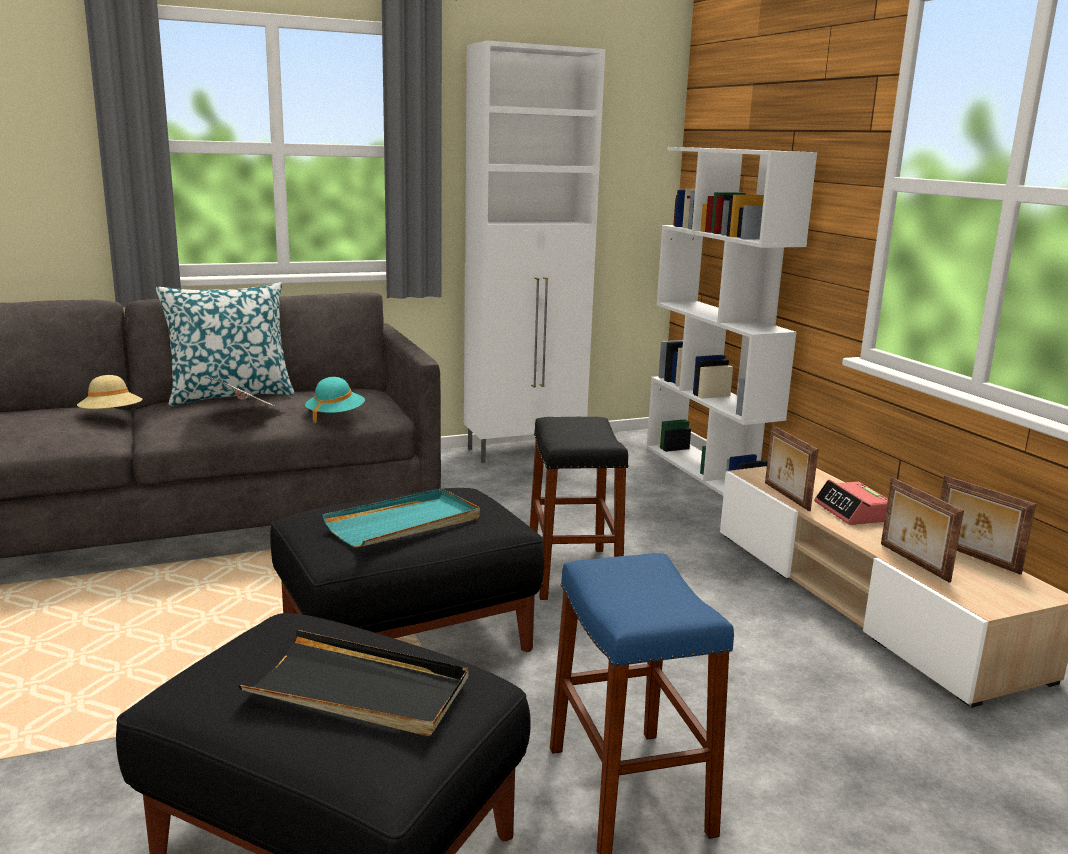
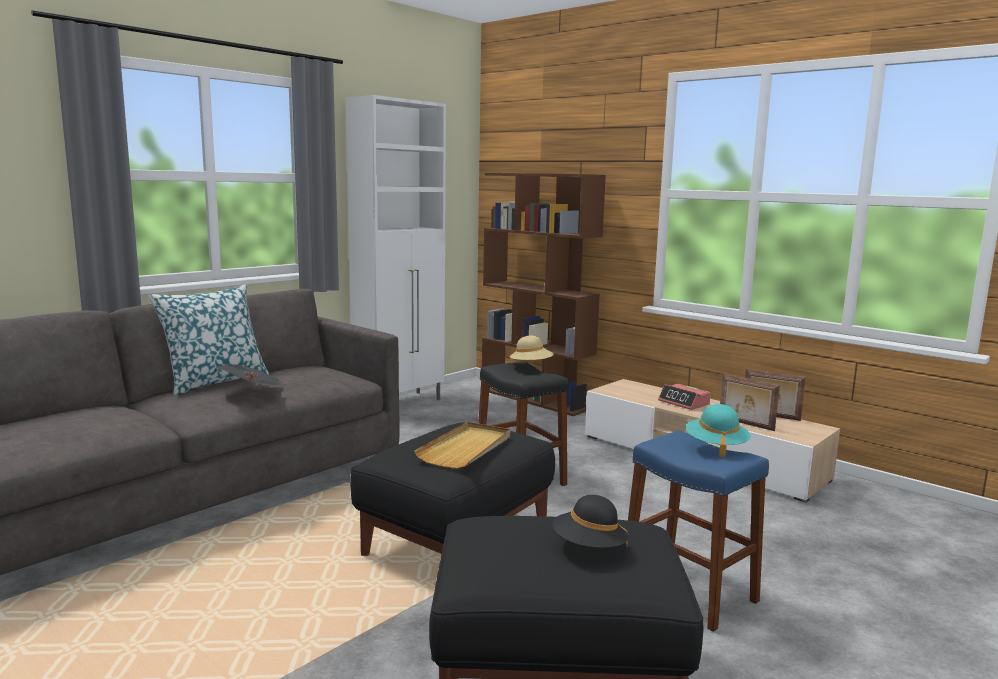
camera: 25 degrees left, 5 degrees down
(112, 416) = (137, 410): beige hat -> beige hat (531, 366)
(335, 416) = (324, 386): turquoise hat -> turquoise hat (716, 446)
(359, 690) = (589, 547): black tray -> black hat
(404, 523) = (466, 448): turquoise tray -> beige tray
(708, 471) = (536, 399): white bookcase -> brown bookcase
(785, 496) = (638, 400): picture frame -> none

